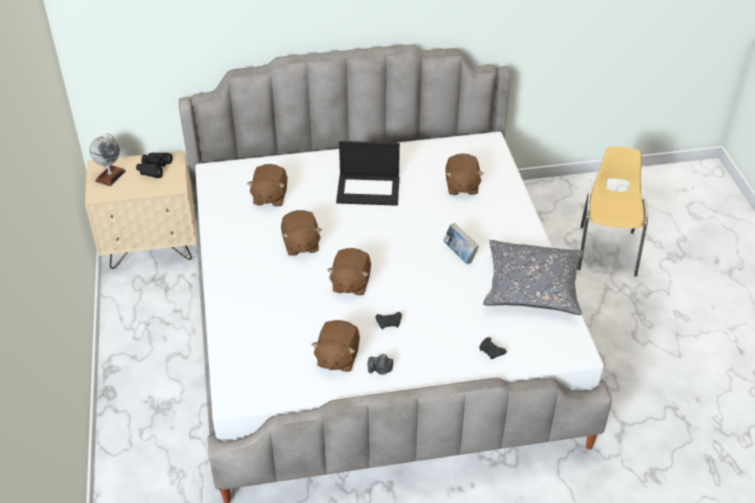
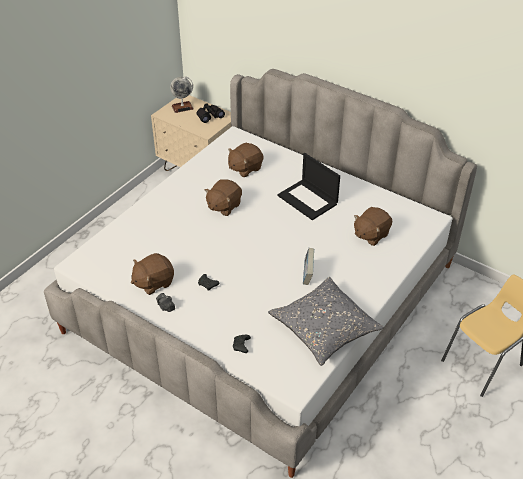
camera: 45 degrees right, 0 degrees up
(350, 283) = (219, 247): brown plush toy -> none

